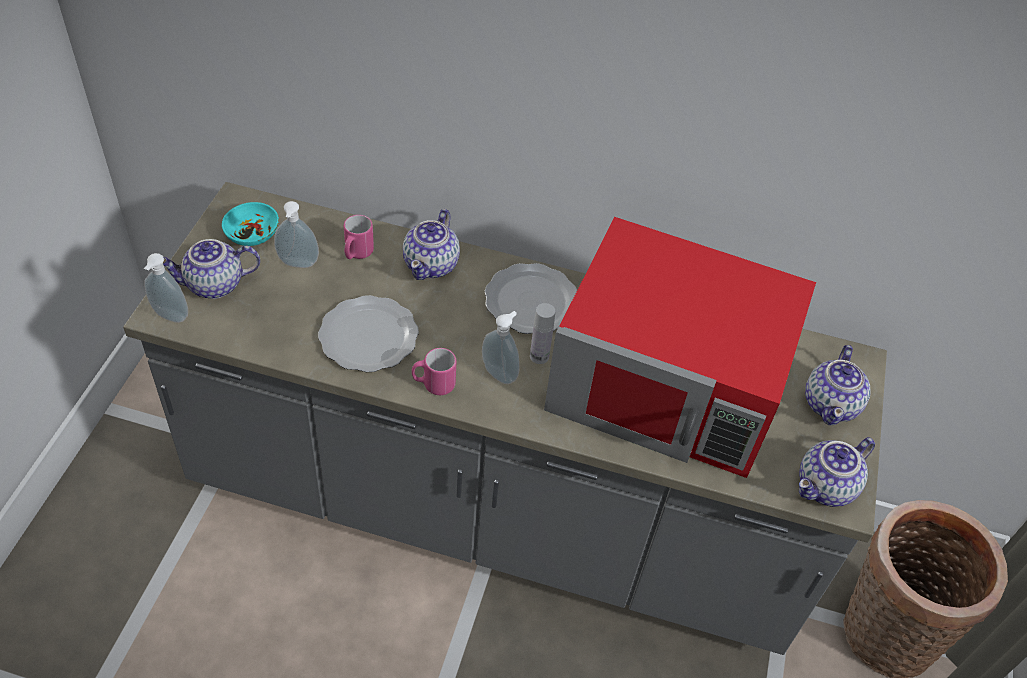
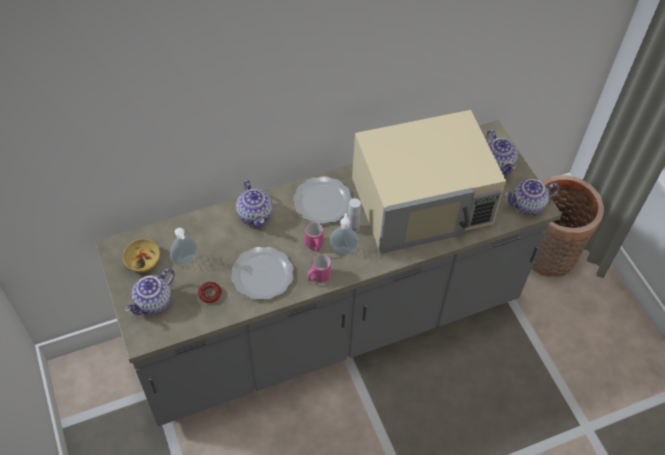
camera: 35 degrees left, 5 degrees up
(169, 317) = (149, 336): soap dispenser -> none
(252, 234) = (143, 260): turquoise bowl -> beige bowl
(285, 317) = (210, 294): none -> donut
(357, 254) = (211, 234): pink mug -> pink mug (314, 246)
(669, 384) = (423, 201): red microwave -> beige microwave
(826, 488) = (527, 205): teapot -> teapot turned 60 degrees clockwise

